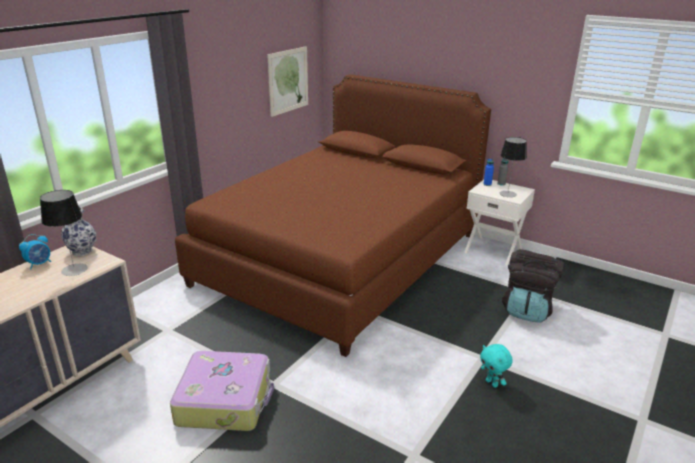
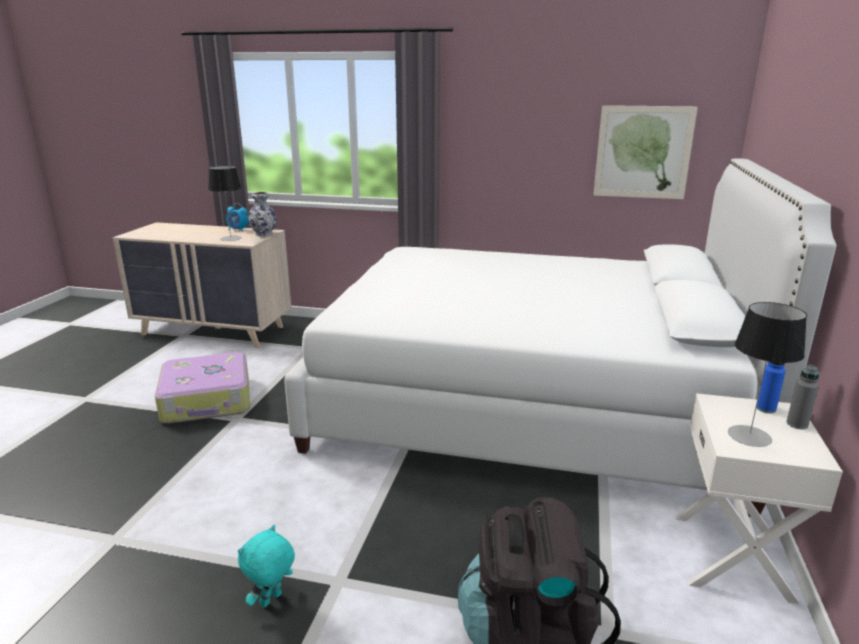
camera: 70 degrees right, 5 degrees down
(341, 259) = (526, 403): brown bed -> white bed

